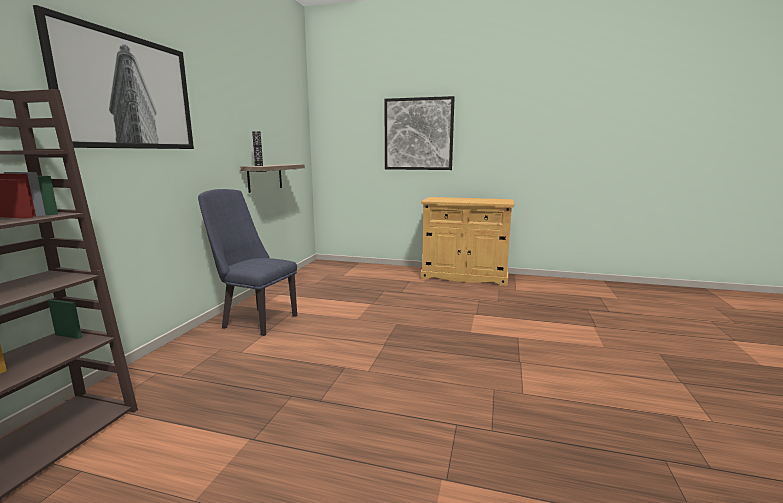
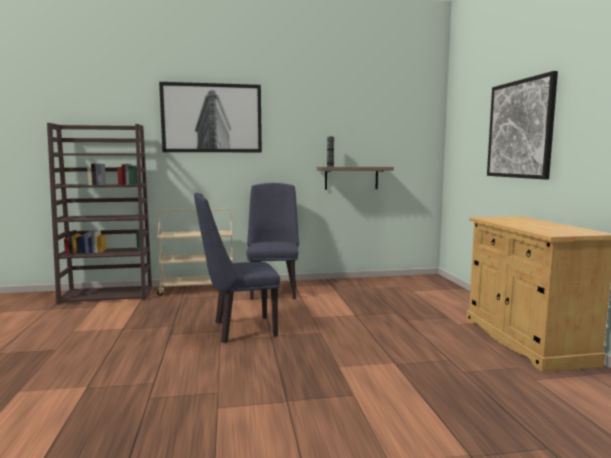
camera: 65 degrees right, 5 degrees down
(164, 361) = (198, 289): none -> beige cart
(351, 357) = (238, 330): none -> blue chair

